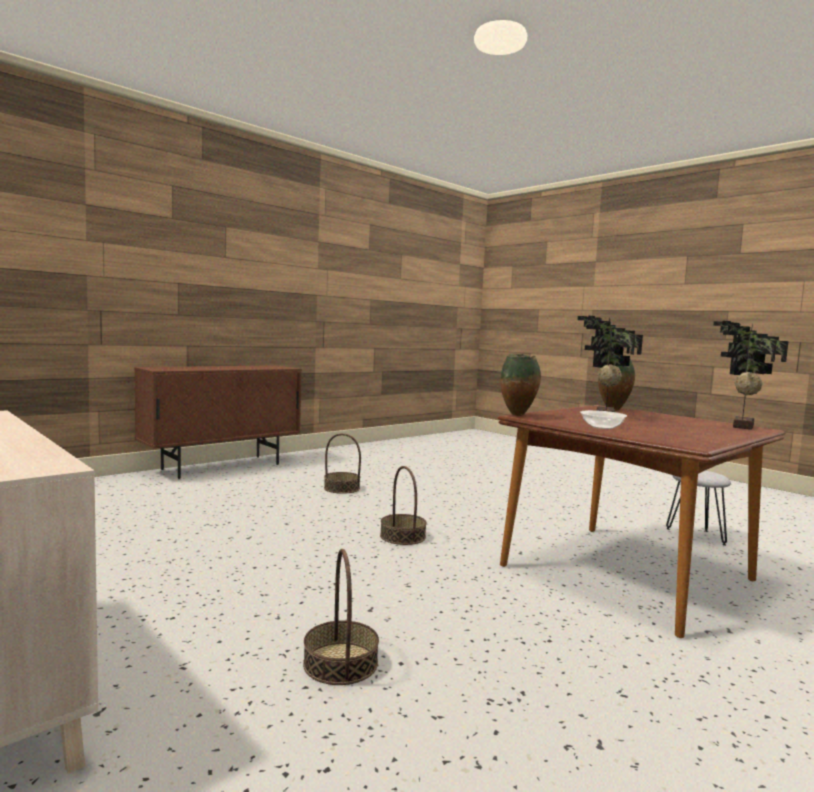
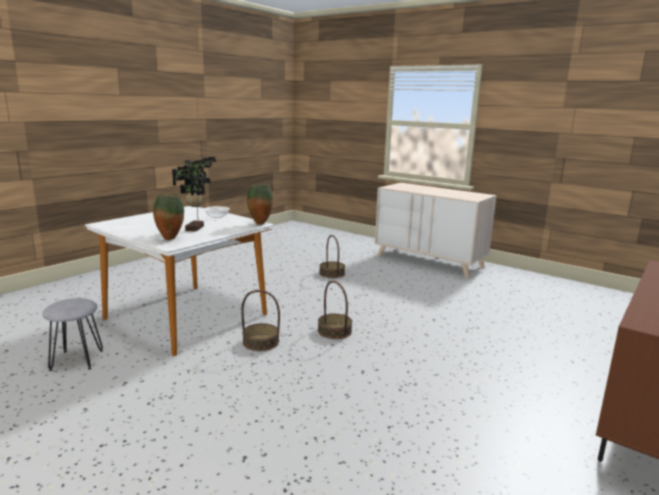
camera: 170 degrees right, 10 degrees up
(342, 488) = (436, 397): basket -> basket (260, 342)
(625, 572) = (187, 317): brown dining table -> white dining table
(740, 426) = (110, 224): potted plant -> none

